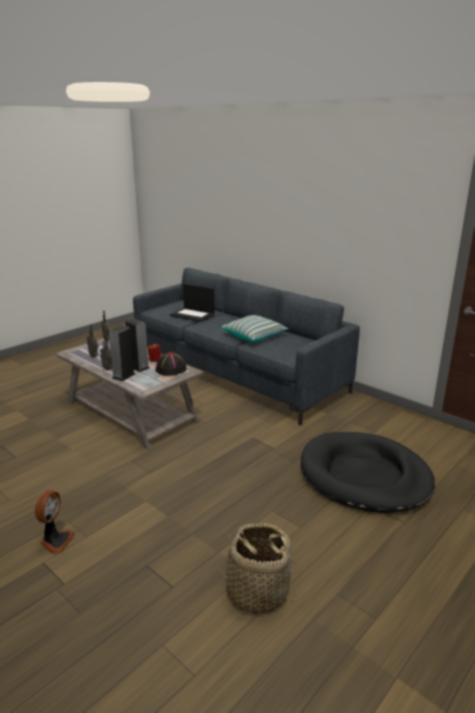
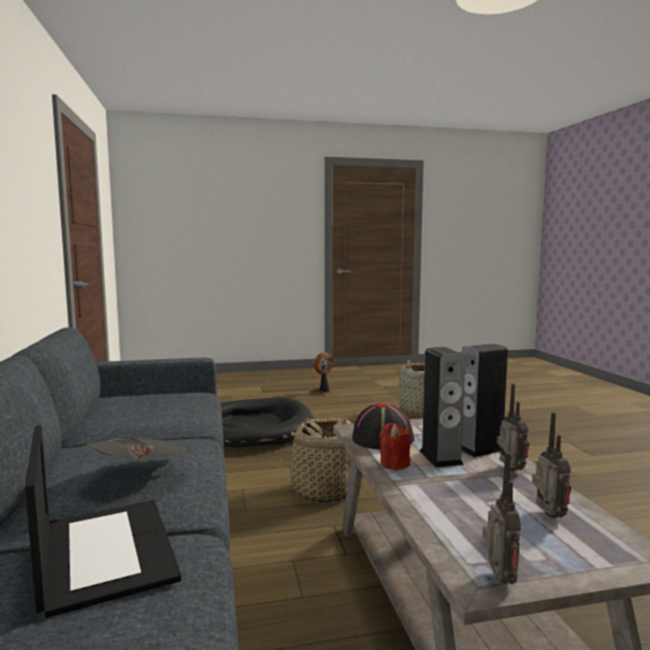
camera: 145 degrees left, 15 degrees down
(55, 541) = (584, 464): fan -> fan (322, 392)
(219, 325) = (142, 476): none -> newspaper
(231, 438) = (323, 491): none -> basket
(254, 336) = (147, 435): pillow -> none

